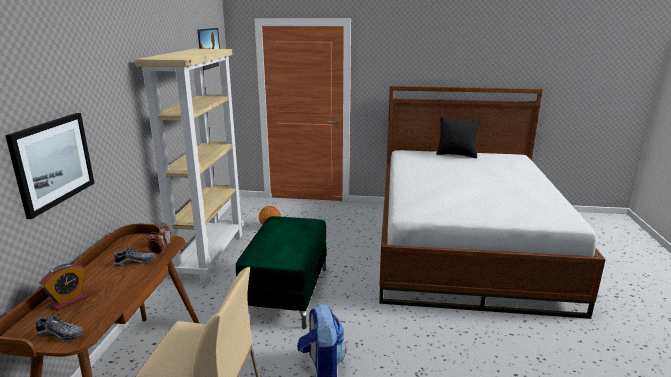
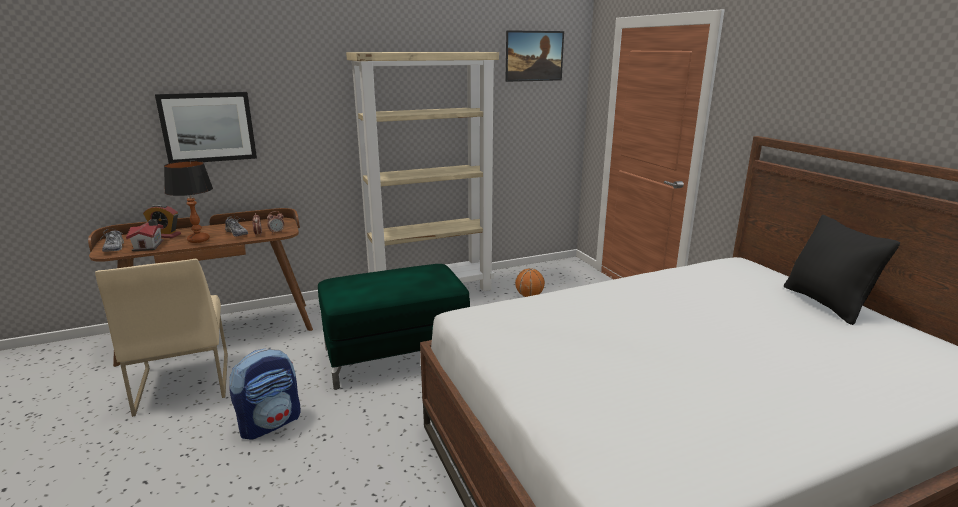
camera: 60 degrees right, 0 degrees up
(92, 311) = (149, 245): none -> toy house
(123, 282) = (199, 240): none -> table lamp

